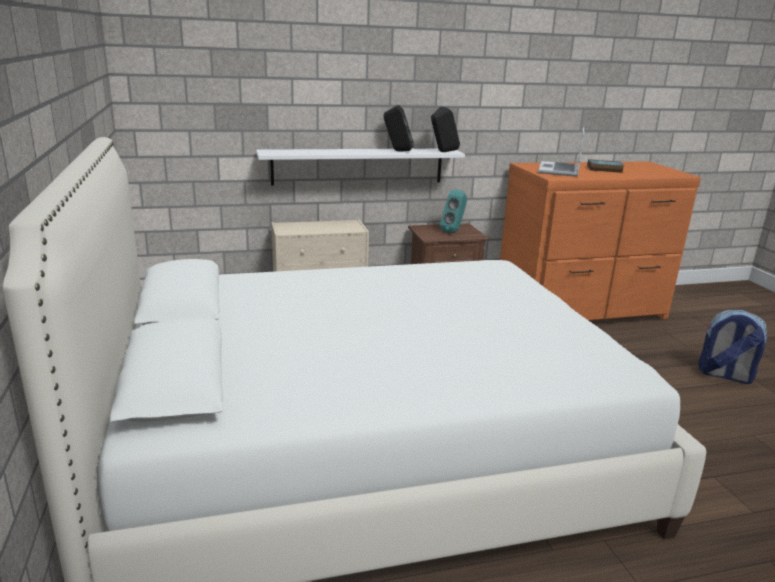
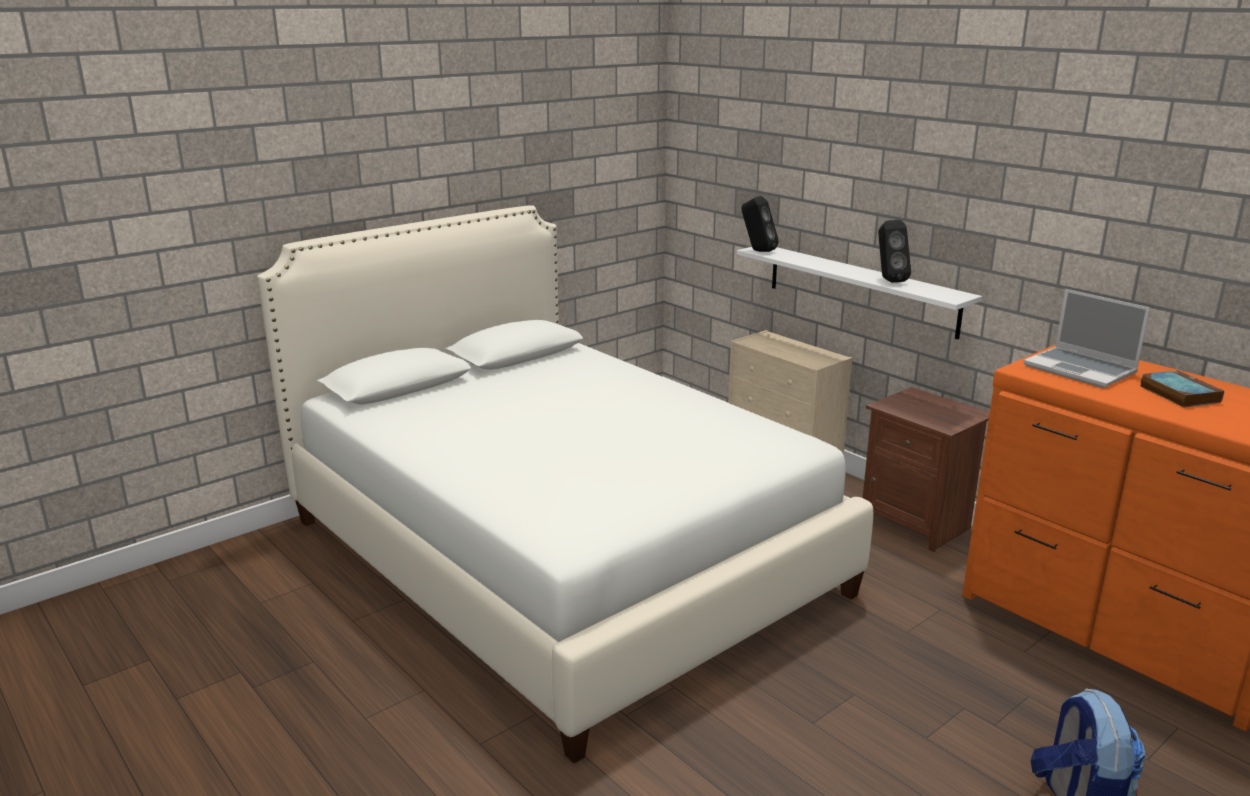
camera: 65 degrees right, 0 degrees up
(442, 152) = (936, 295): black speaker -> black speaker (757, 251)
(454, 232) = (935, 413): turquoise speaker -> none
(559, 170) = (1081, 369): laptop -> laptop turned 120 degrees counterclockwise

